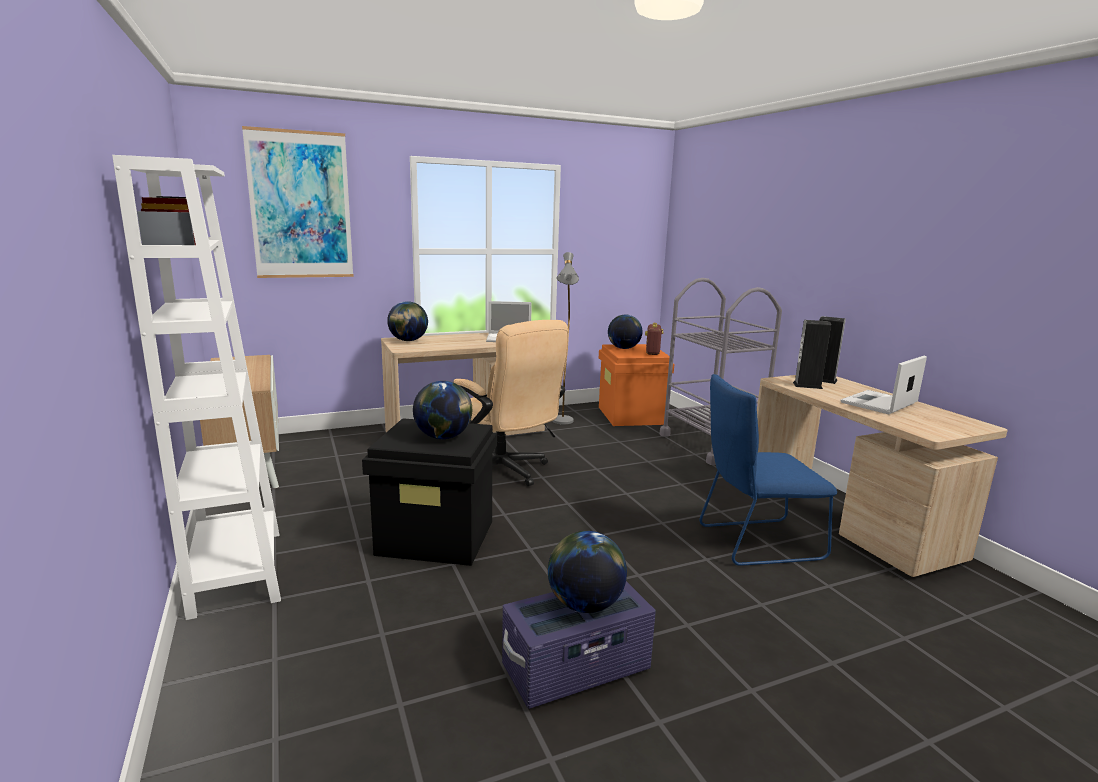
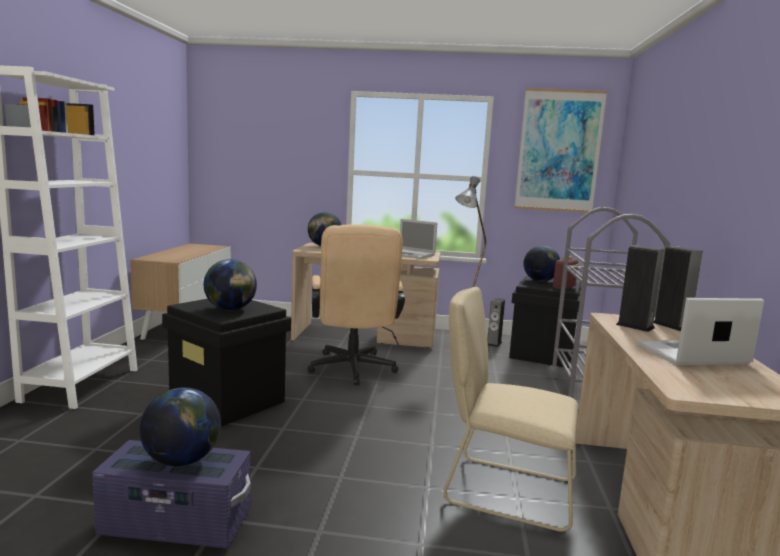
camera: 30 degrees right, 5 degrees down
(300, 205) = (263, 131): picture -> picture (559, 151)
(583, 414) = (494, 343): none -> speaker
(631, 415) = (542, 354): orange storage box -> black storage box
(754, 542) = (503, 490): blue chair -> beige chair

